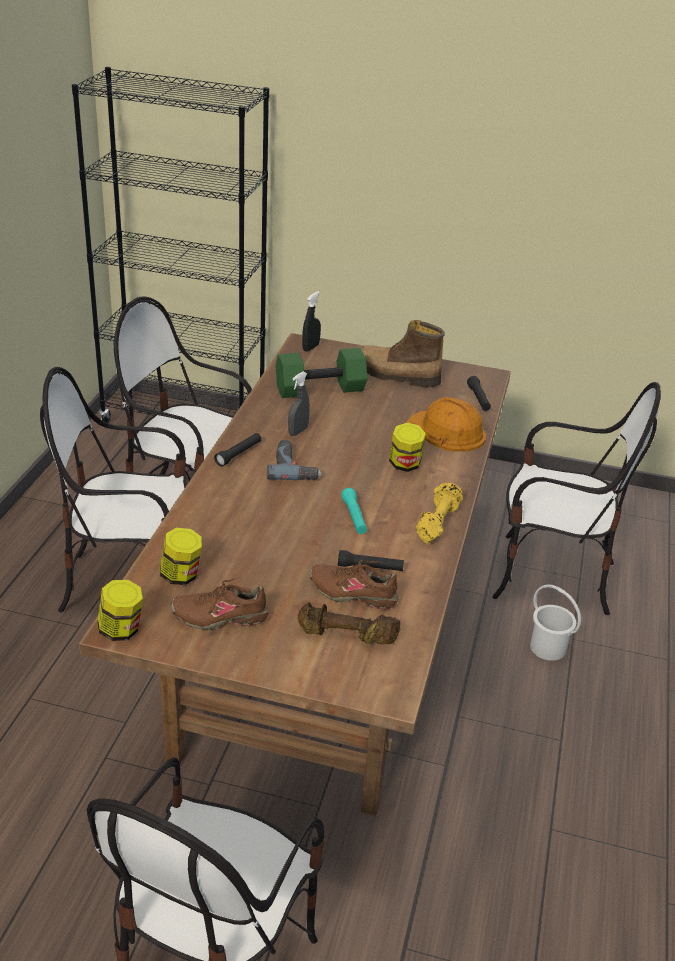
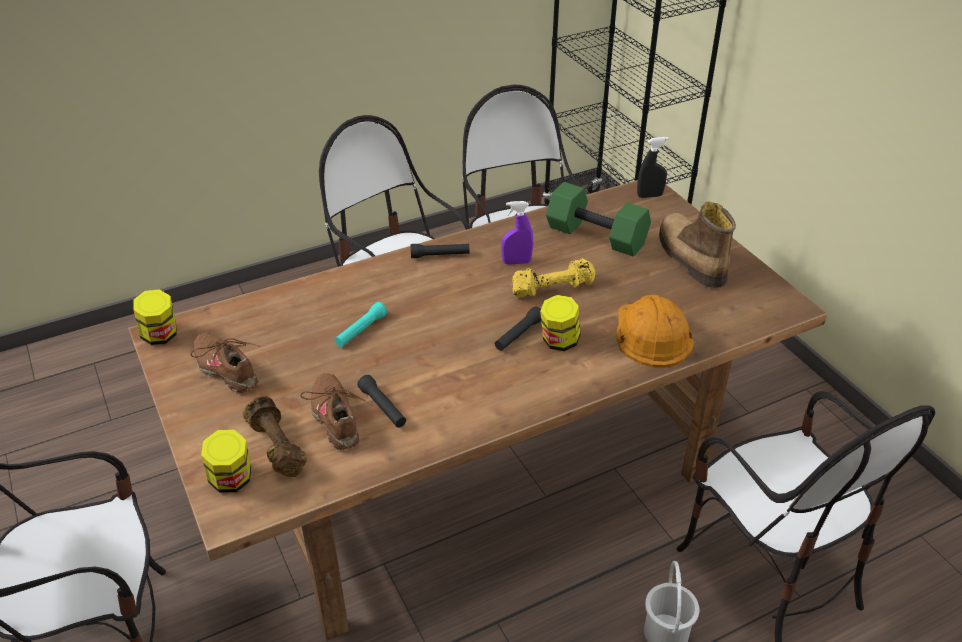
camera: 50 degrees right, 5 degrees up
(181, 576) = (252, 323): jar -> jar (231, 480)
(294, 467) = (464, 289): power drill -> none
(298, 431) = (516, 262): grey spray bottle -> purple spray bottle
(354, 517) = (441, 359): turquoise flashlight -> turquoise flashlight (361, 331)
(437, 522) = (499, 408): yellow dumbbell -> yellow dumbbell (552, 288)
(478, 399) = (739, 322): black flashlight -> black flashlight (518, 335)

